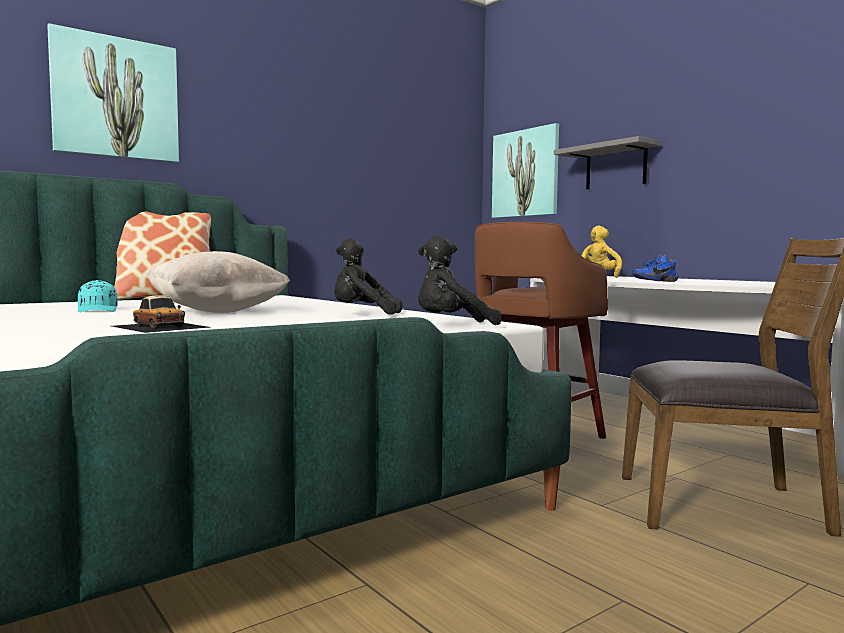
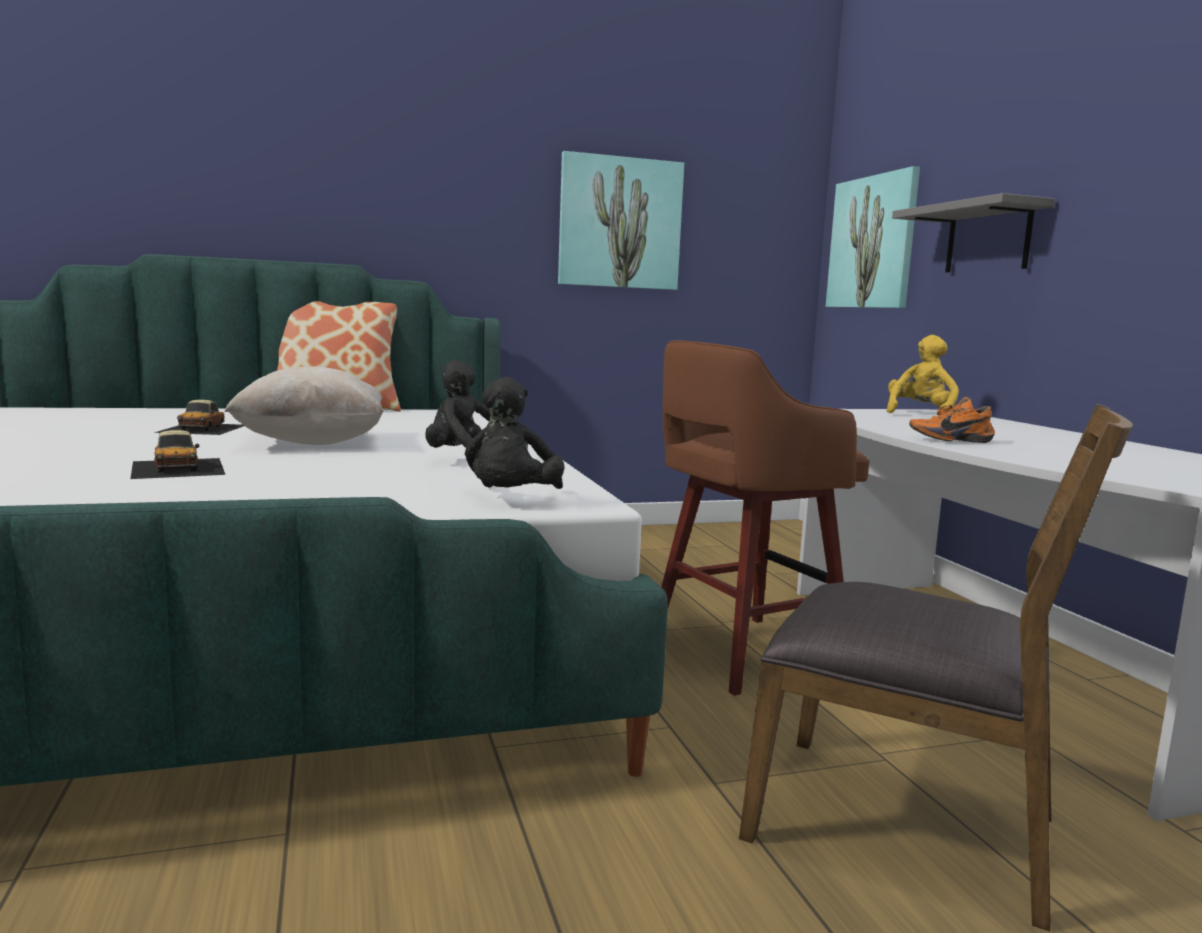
camera: 20 degrees right, 5 degrees up
(98, 310) = (203, 428): turquoise cap -> toy car
(116, 98) = (292, 160): picture -> picture (620, 223)
(452, 325) = (511, 500): black plush toy -> black plush toy turned 90 degrees counterclockwise
(654, 281) = (949, 440): blue shoe -> orange shoe

